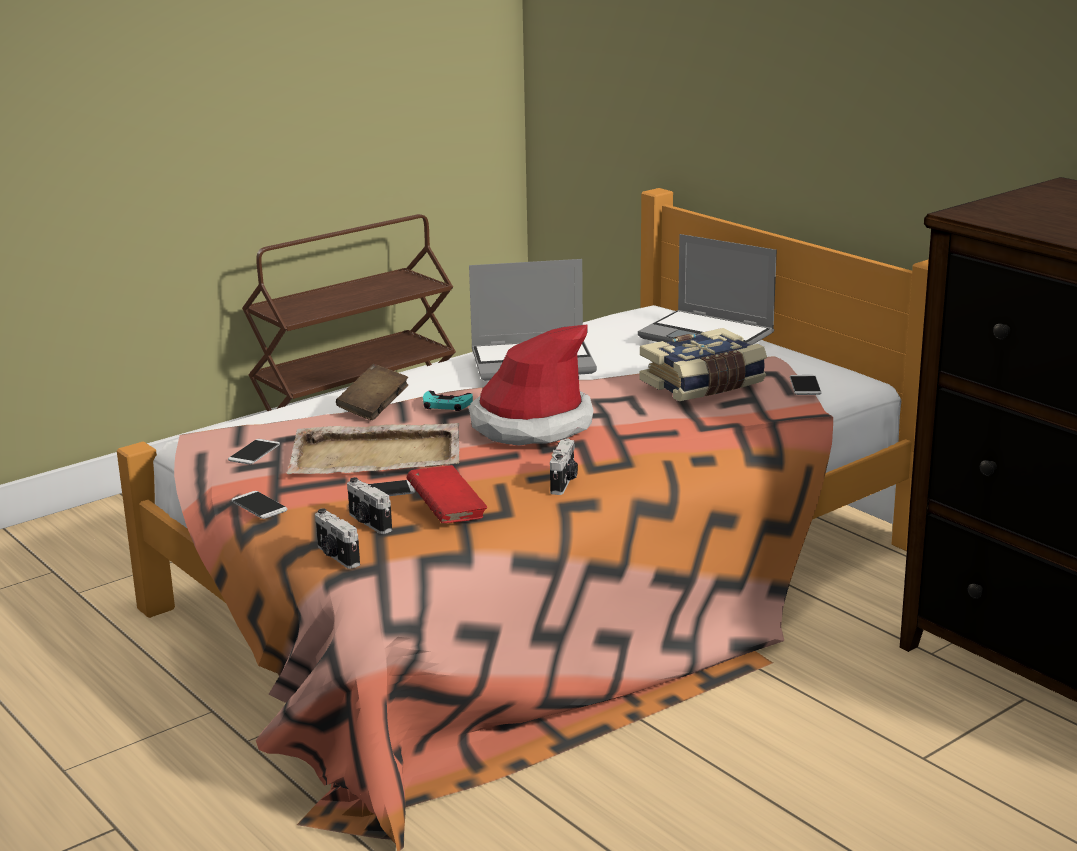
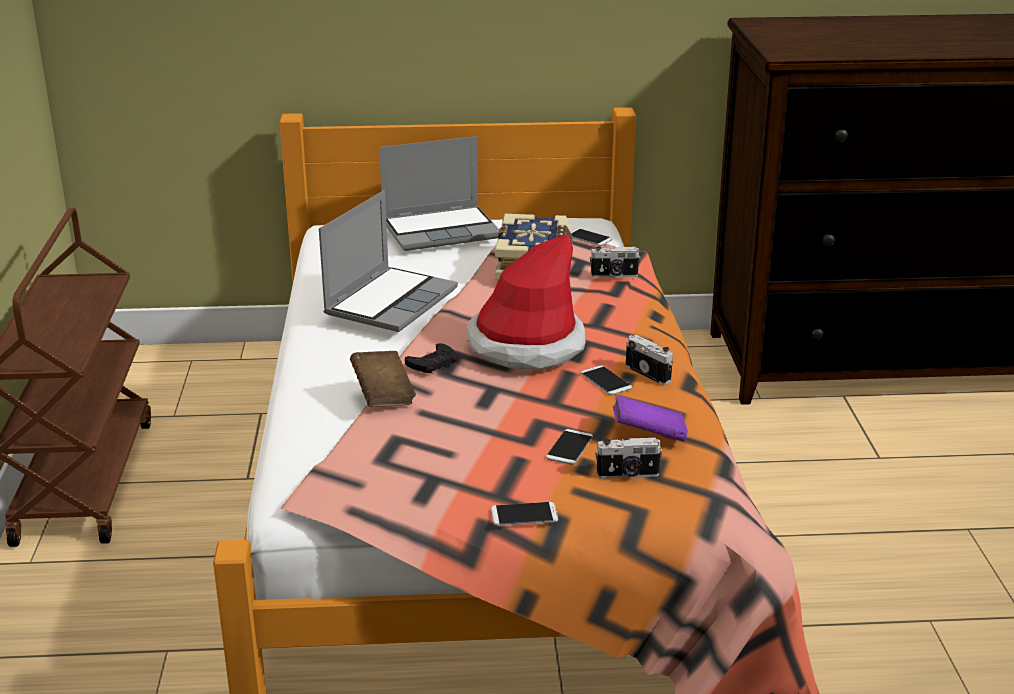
camera: 55 degrees left, 5 degrees up
(254, 452) = (394, 481): phone -> phone (606, 381)
(336, 556) = (678, 510): camera -> camera (614, 275)
(378, 455) = (488, 427): beige tray -> none
(446, 405) = (433, 363): turquoise game controller -> black game controller
(447, 512) = (648, 435): red book -> purple book

